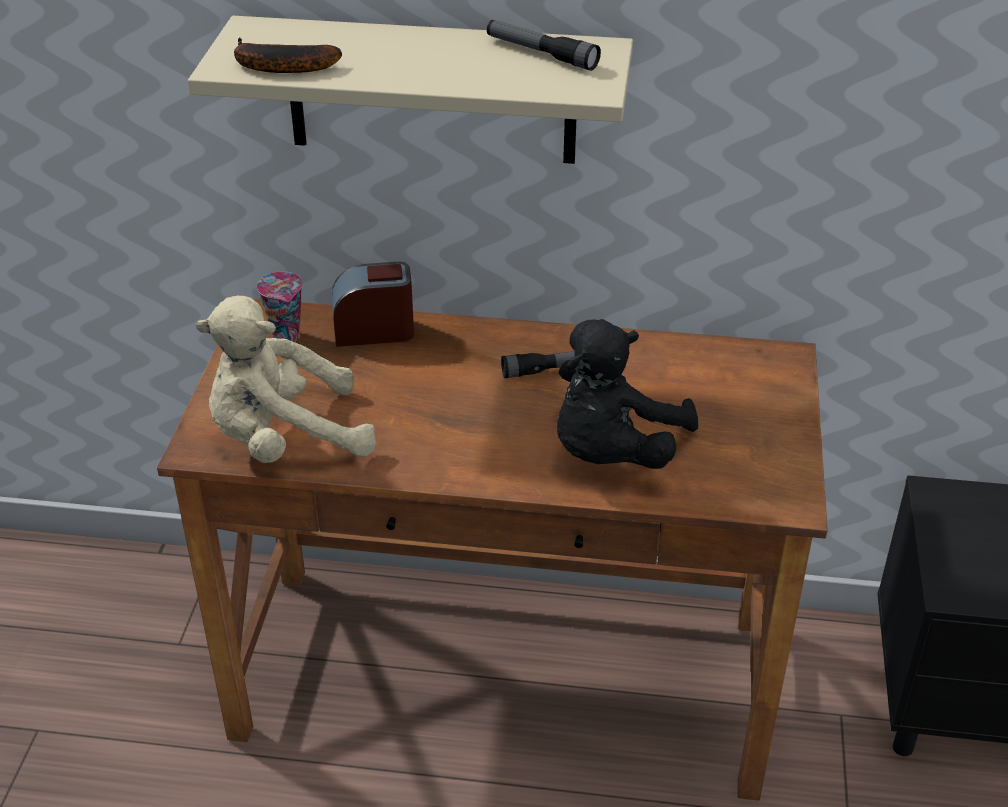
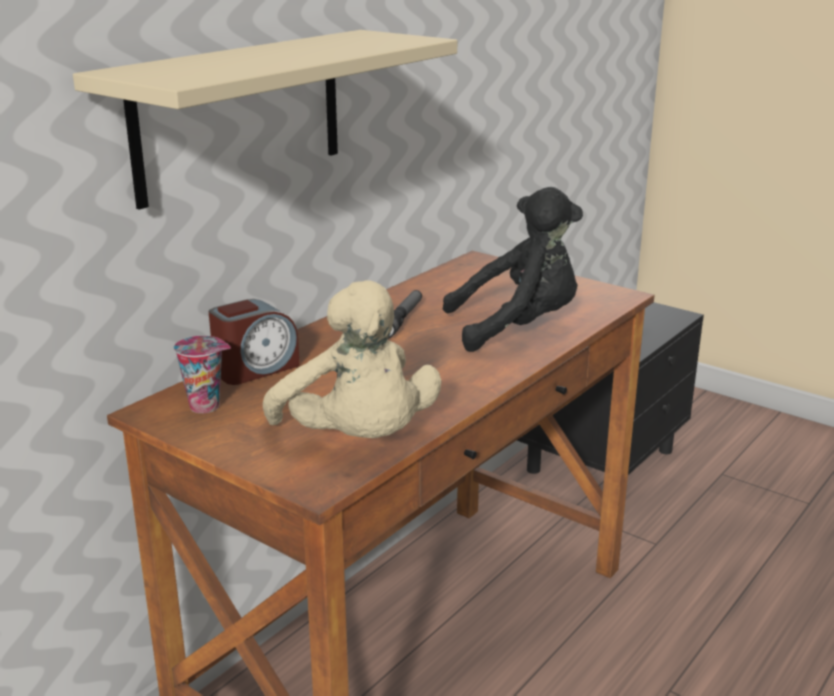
camera: 60 degrees left, 15 degrees down
(277, 67) = (218, 73): banana -> none
(284, 440) = (357, 440): beige plush toy -> beige plush toy turned 45 degrees counterclockwise
(374, 330) = (255, 369): alarm clock -> alarm clock turned 150 degrees counterclockwise
(541, 54) = (344, 39): flashlight -> none
(612, 452) = (518, 328): black plush toy -> black plush toy turned 75 degrees counterclockwise

